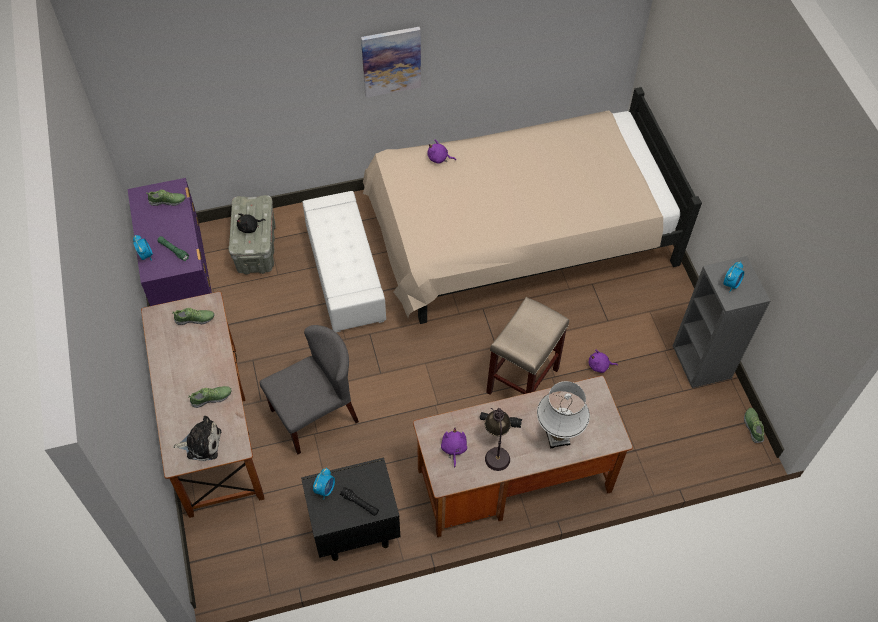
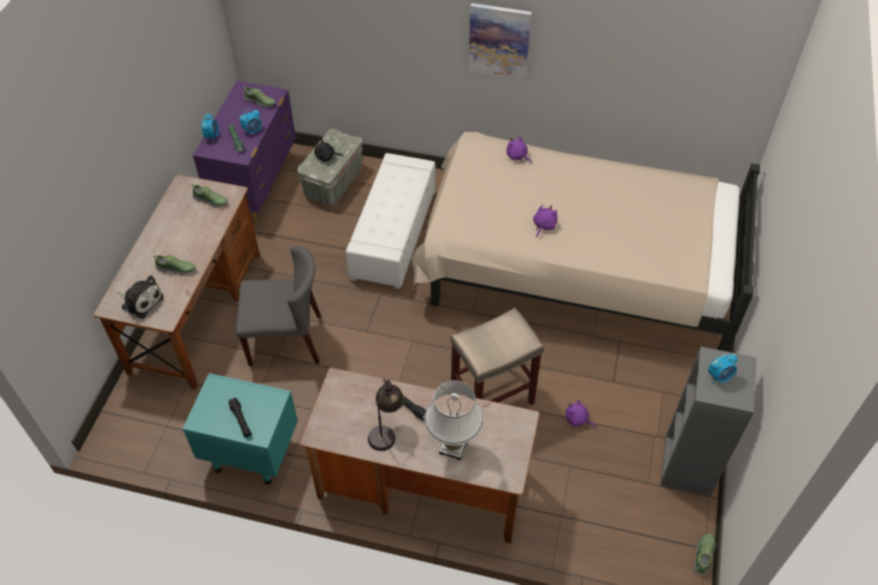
camera: 30 degrees right, 5 degrees down
(325, 489) = (221, 393): alarm clock -> alarm clock (253, 131)
(353, 529) = (250, 453): black nightstand -> turquoise nightstand
(453, 449) = (347, 409): purple plush toy -> purple plush toy (543, 225)

